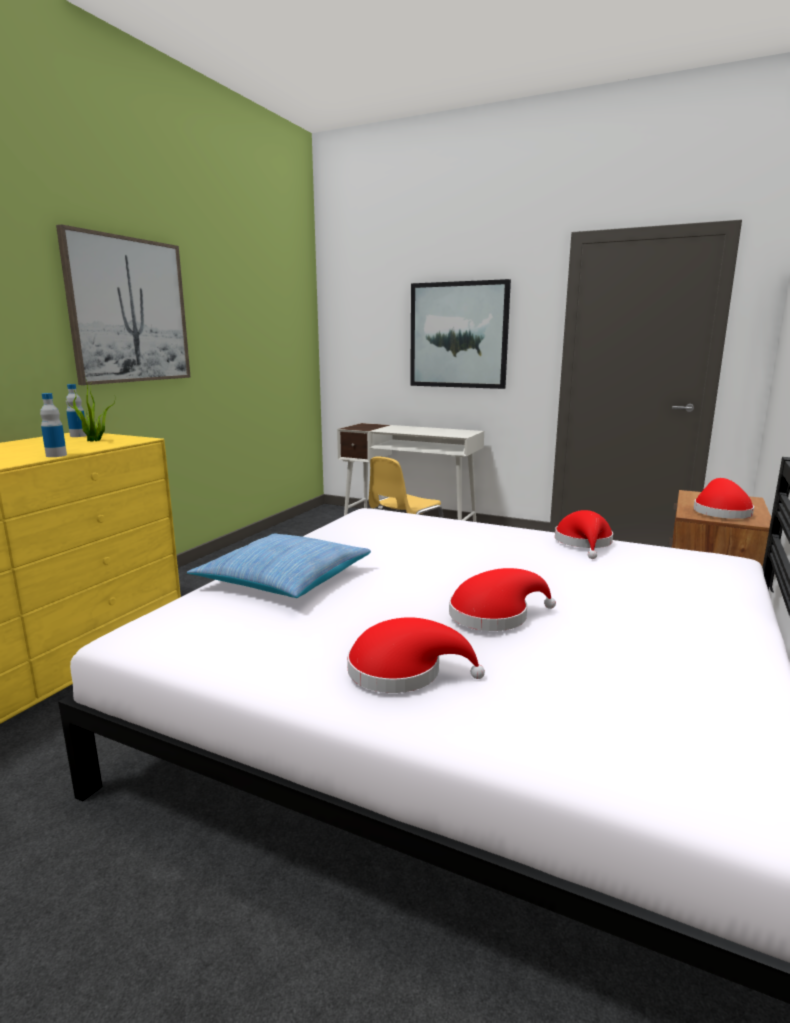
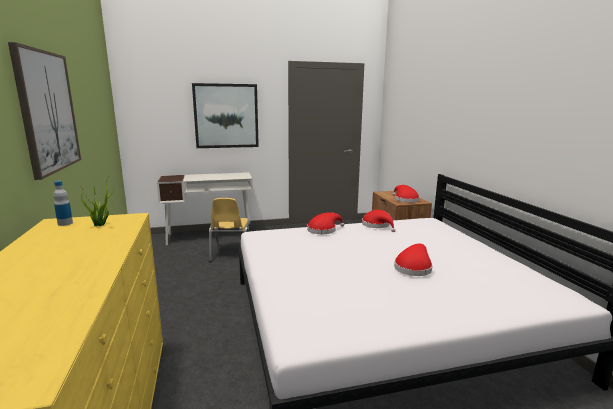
camera: 40 degrees left, 0 degrees up
(56, 455) = (123, 242): bottle -> none
(284, 579) = (298, 283): pillow -> none
(402, 671) = (432, 303): red hat -> red hat (323, 230)

